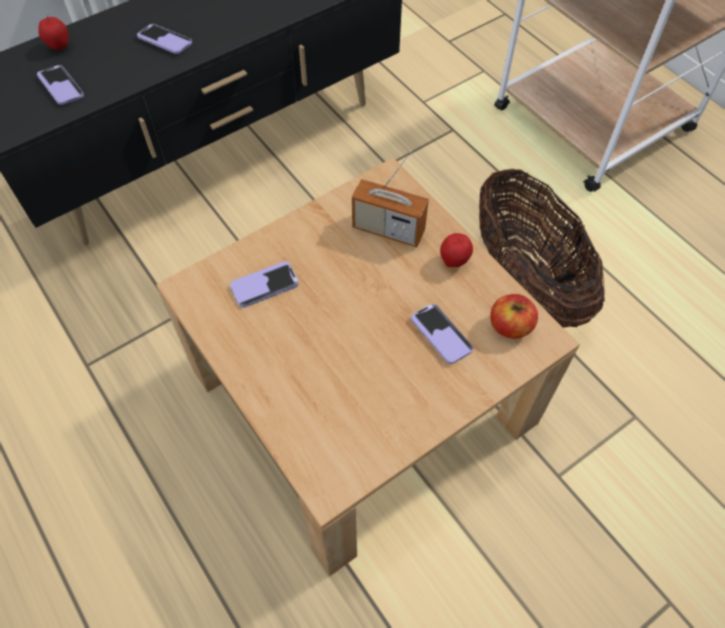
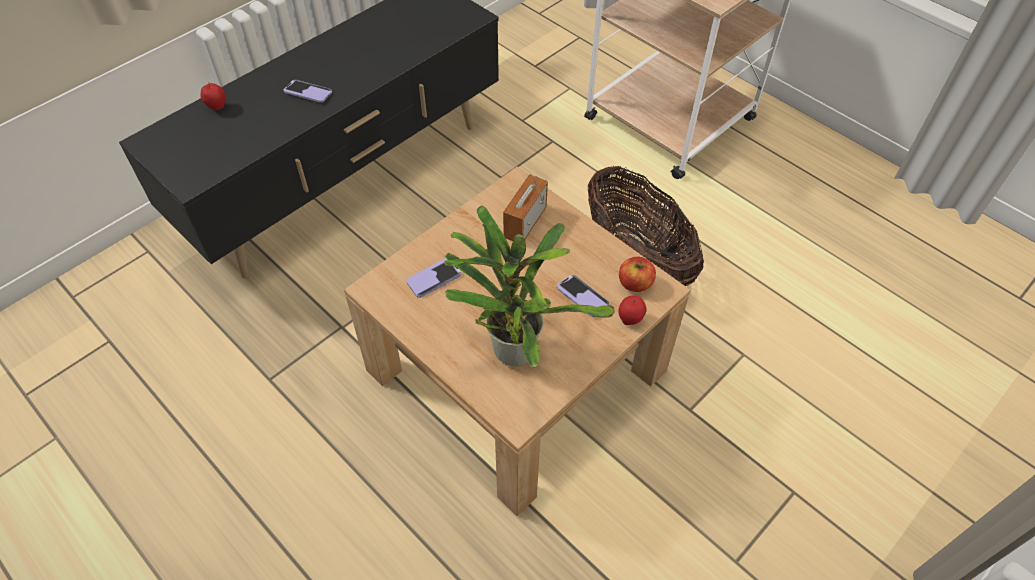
camera: 10 degrees left, 5 degrees down
(61, 86) = (227, 140): phone -> none
(341, 387) = (512, 346): none -> potted plant
(388, 229) = (525, 223): radio -> radio turned 105 degrees clockwise
(454, 262) = (582, 241): apple -> apple (630, 320)

